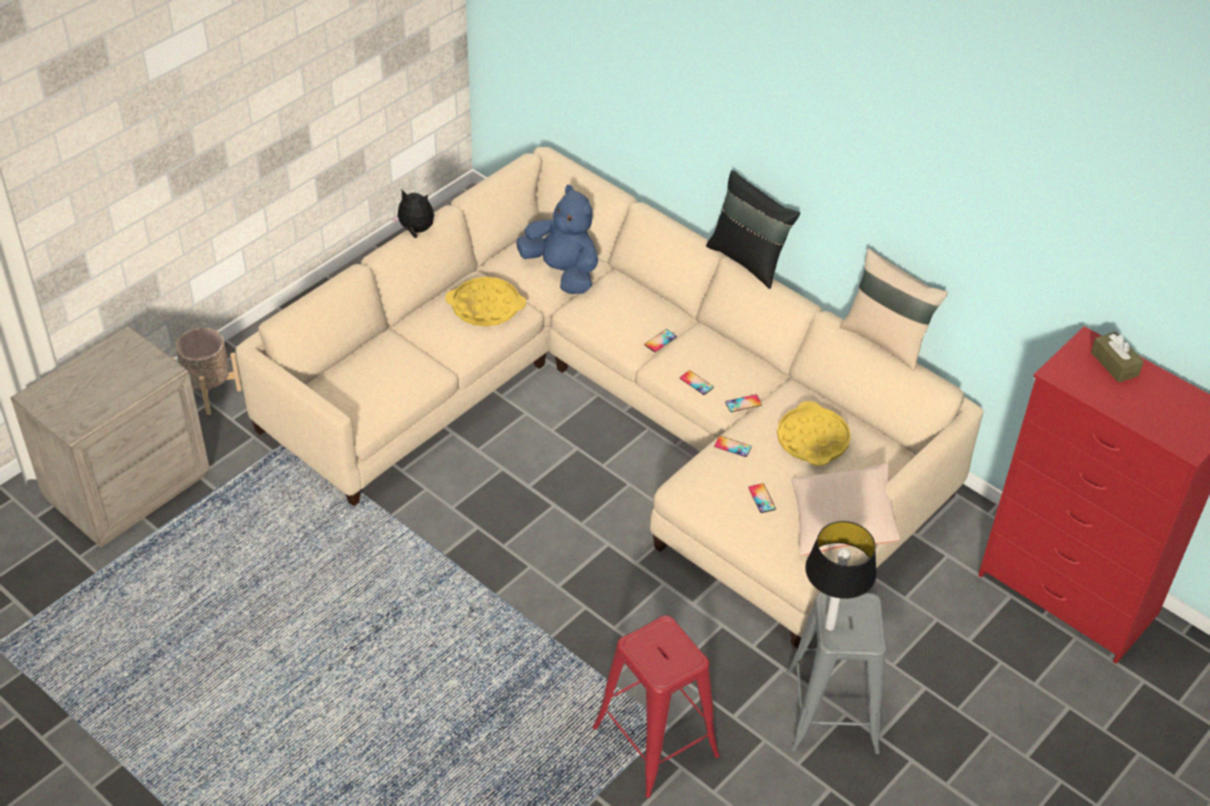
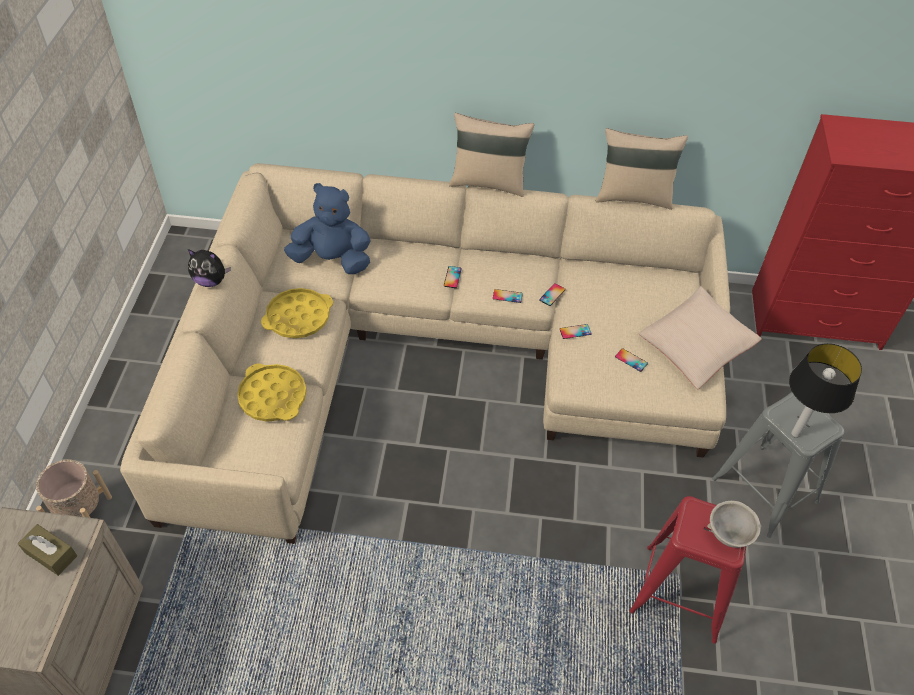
camera: 35 degrees left, 5 degrees up
(415, 231) = (211, 281): plush toy -> plush toy turned 150 degrees counterclockwise
(674, 664) = (729, 534): none -> grey bowl
(748, 260) = (488, 182): black pillow -> beige pillow
(812, 440) = (623, 297): yellow tray -> yellow tray (273, 397)
(1114, 364) = (867, 131): brown tissue box -> brown tissue box (51, 554)

